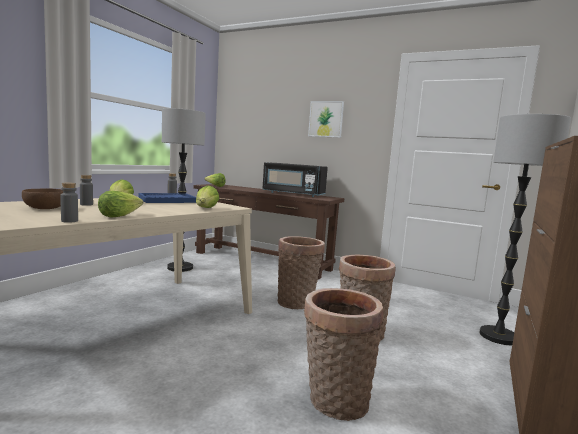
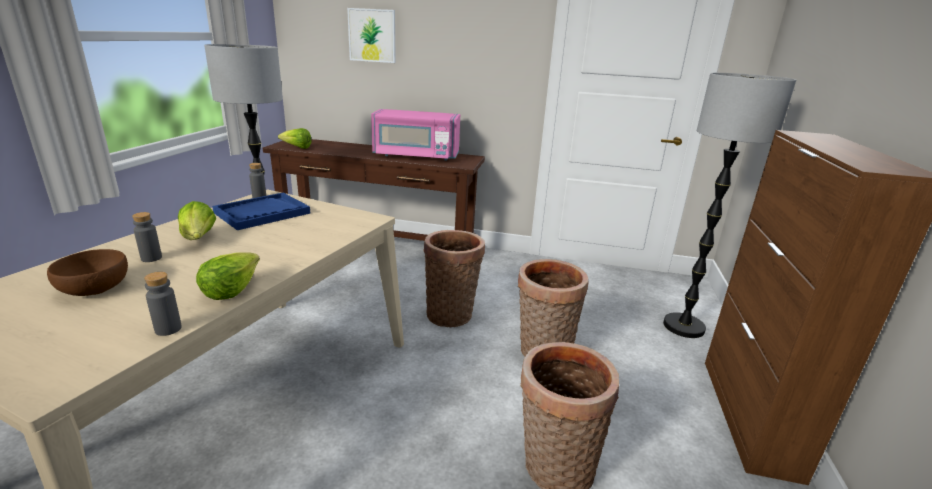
camera: 15 degrees left, 15 degrees up
(206, 209) = (337, 233): lettuce -> none
(293, 194) = (415, 156): black microwave -> pink microwave
(326, 119) = (454, 43): picture -> picture (372, 35)

